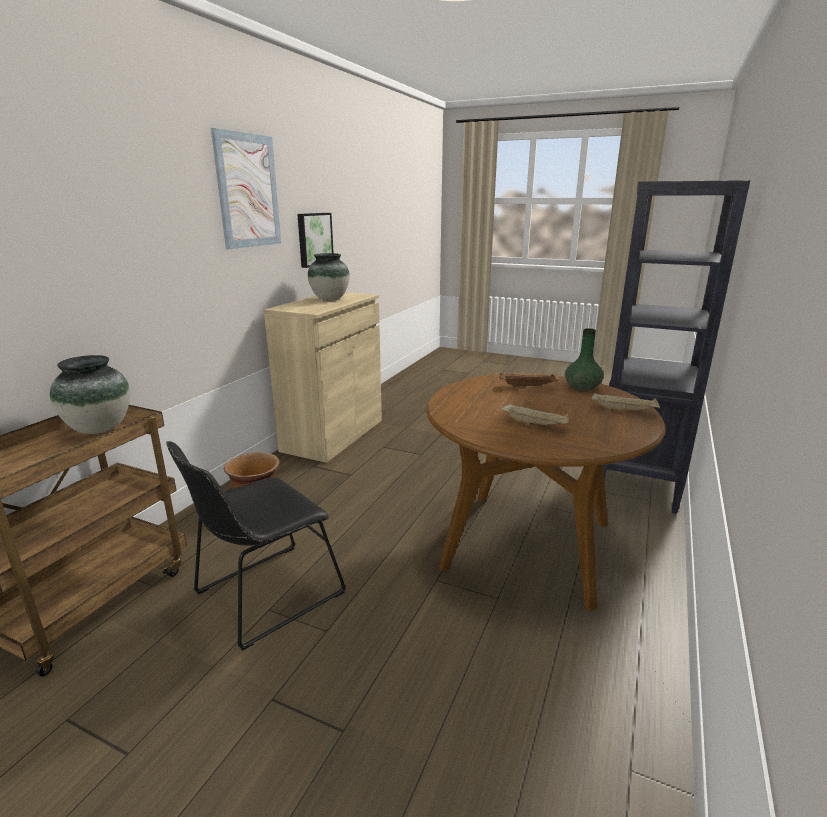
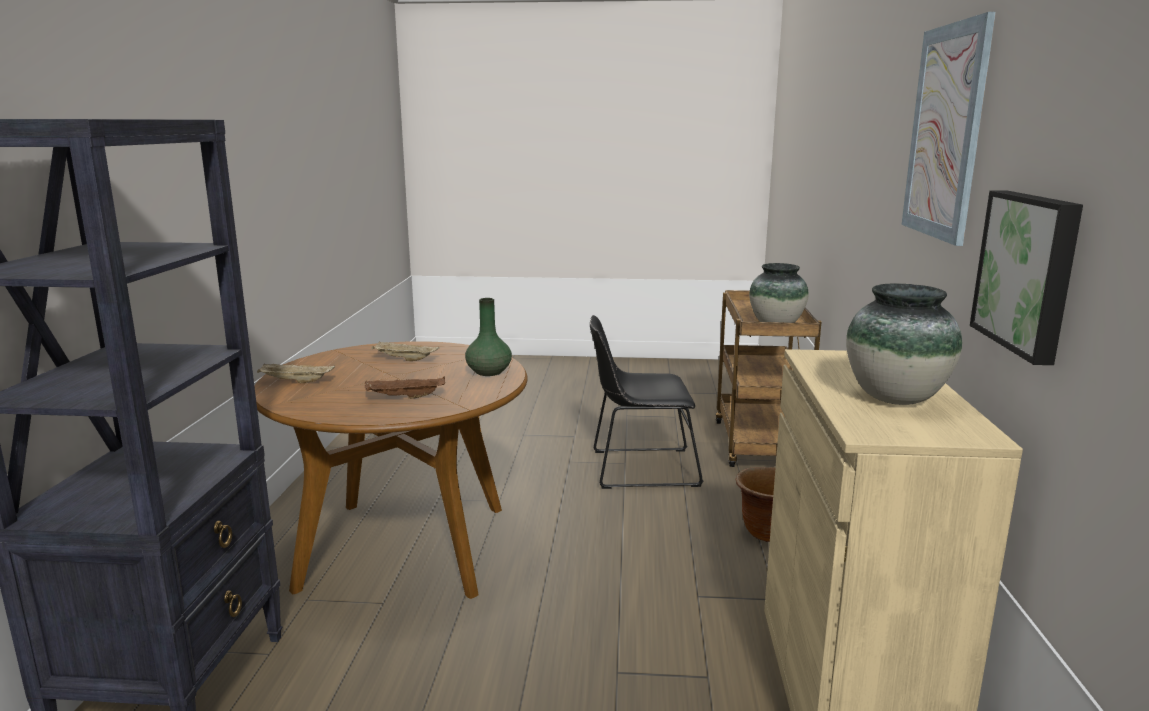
camera: 160 degrees right, 5 degrees down
(264, 596) = (639, 468): black chair -> black chair turned 120 degrees counterclockwise
(582, 387) = (325, 406): green vase -> green vase (489, 372)

